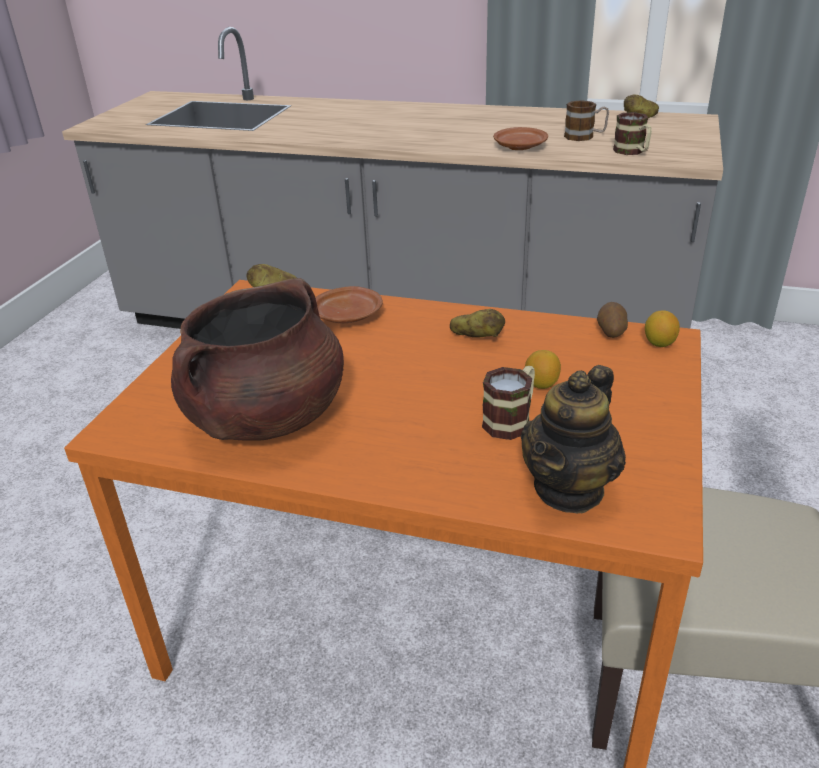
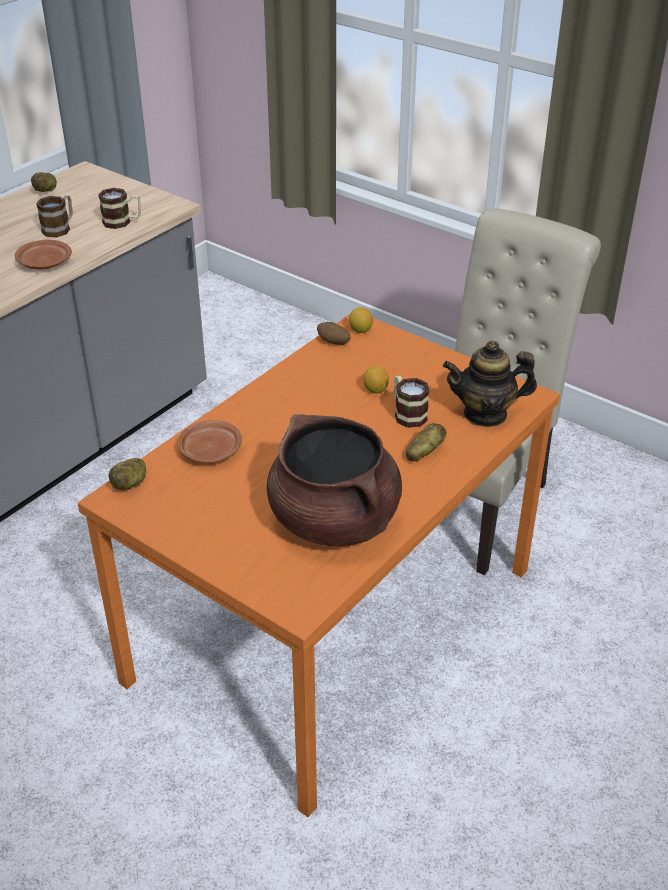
camera: 70 degrees left, 5 degrees up
(477, 337) = (296, 398): potato -> potato (424, 453)
(569, 489) = (485, 414): teapot -> teapot turned 120 degrees clockwise

